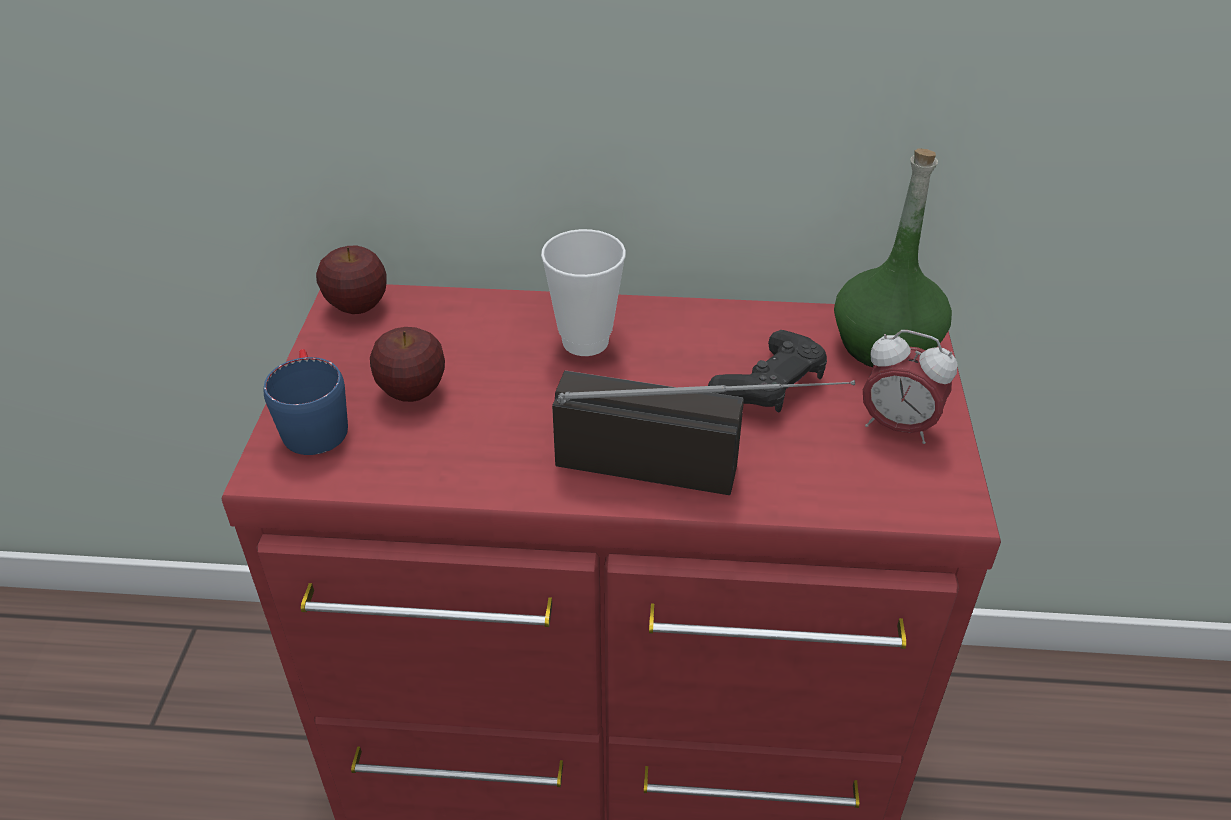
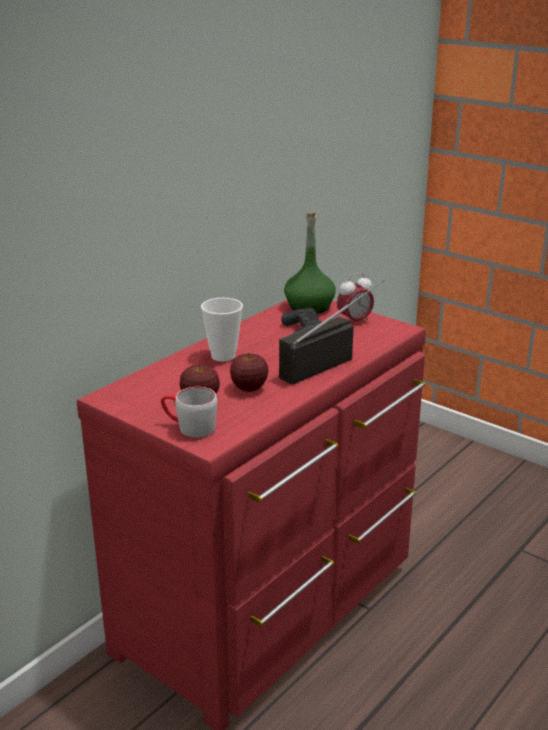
camera: 55 degrees left, 15 degrees down
(313, 422) = (188, 427): blue mug -> grey mug
(357, 306) = (114, 396): apple -> apple (249, 388)

